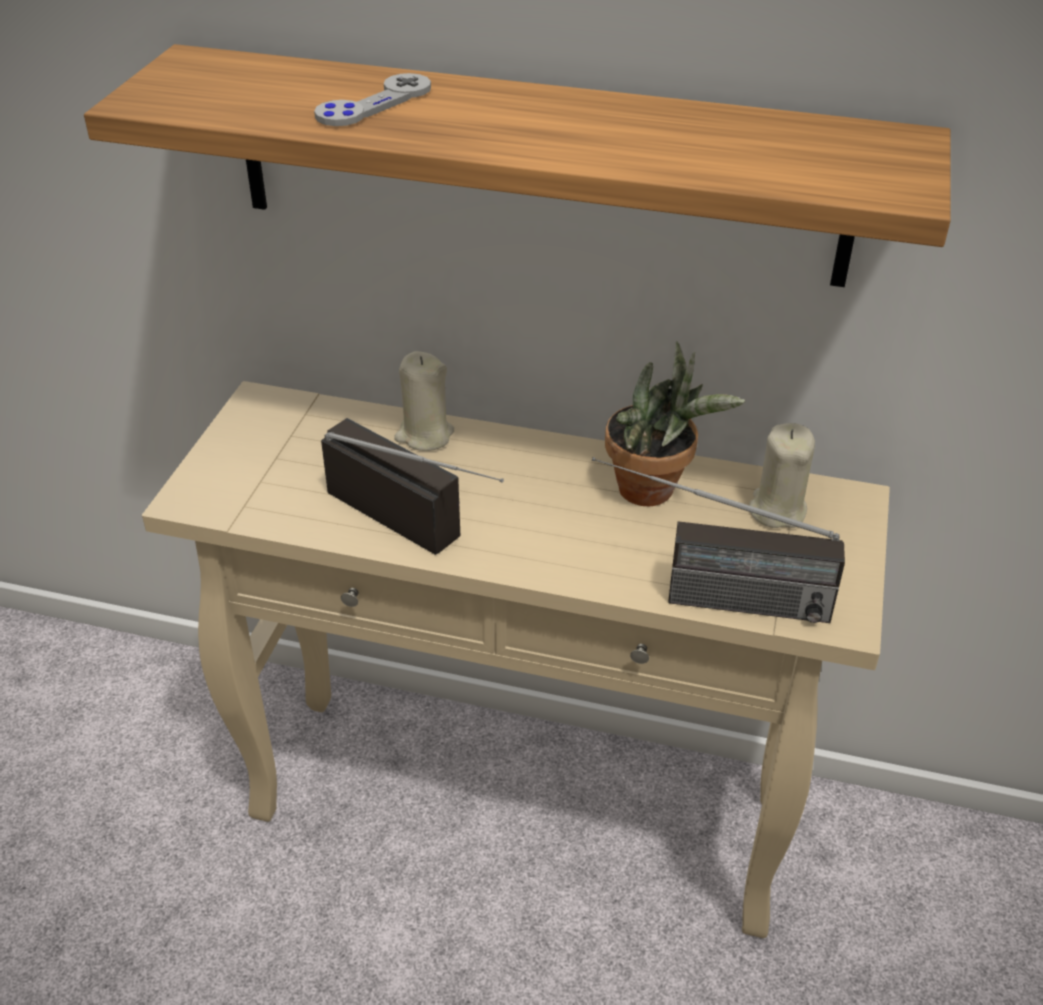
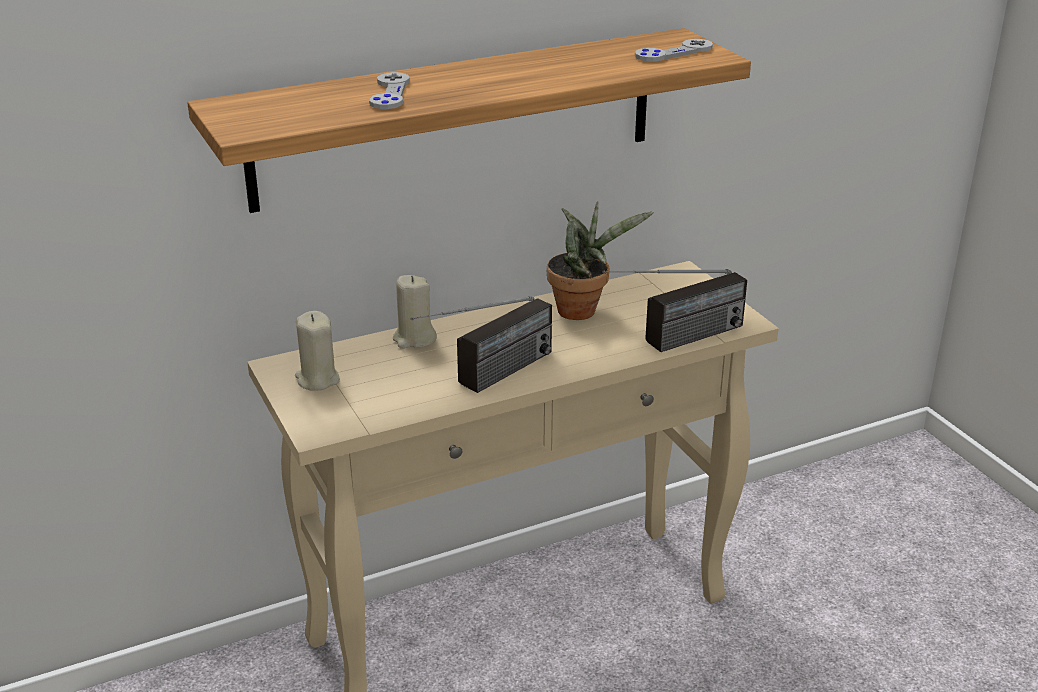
camera: 40 degrees left, 10 degrees down
(426, 529) = (487, 379): radio -> radio turned 135 degrees clockwise
(777, 510) = (653, 292): beige candle -> beige candle (317, 379)
(849, 165) = (673, 53): none -> grey game controller

